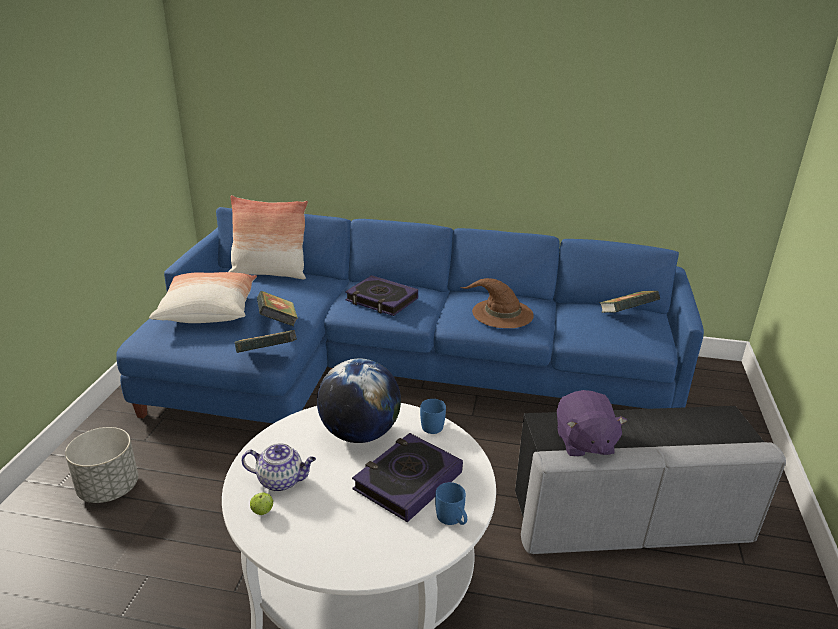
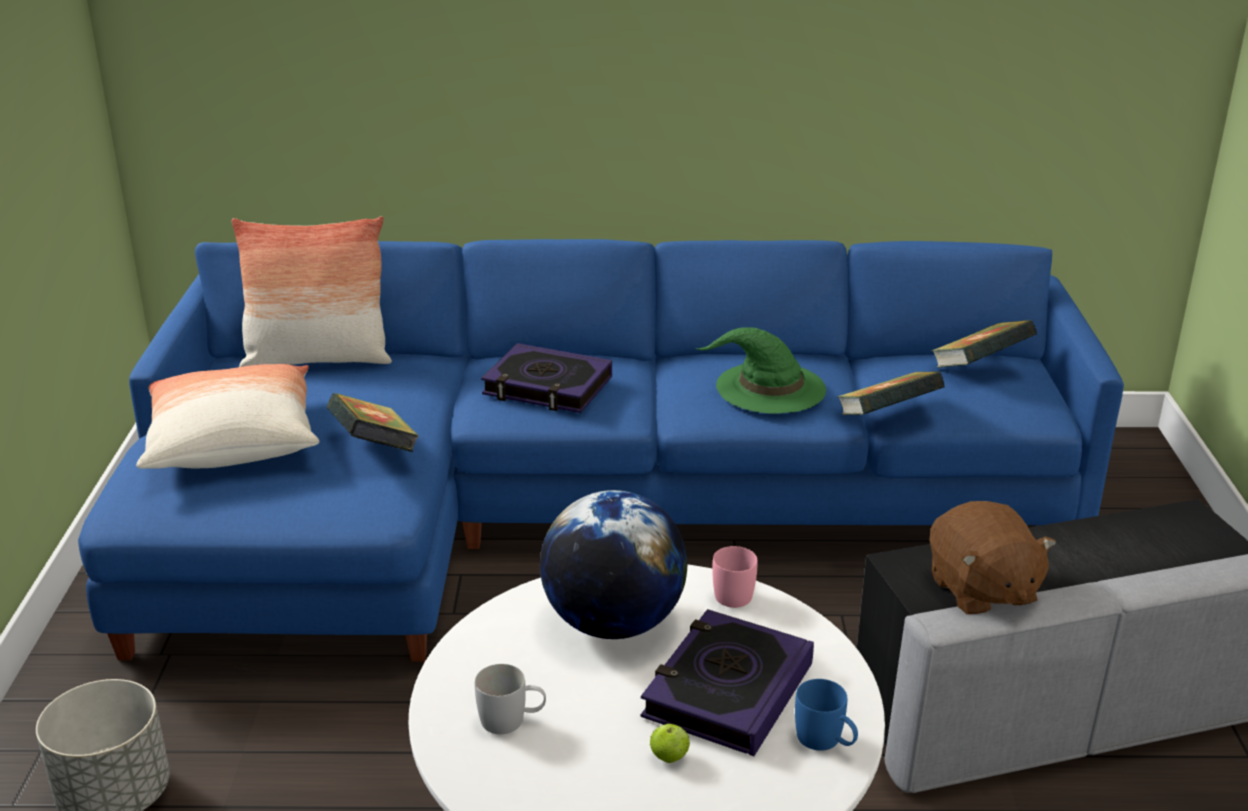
camera: 10 degrees left, 0 degrees up
(262, 512) = (501, 776): apple -> apple (669, 757)
(267, 356) = (380, 512): book -> book (886, 419)
(281, 481) = (512, 720): teapot -> white mug
(434, 425) = (735, 592): blue mug -> pink mug
(501, 313) = (769, 388): brown hat -> green hat
(583, 443) = (981, 591): purple plush toy -> brown plush toy

